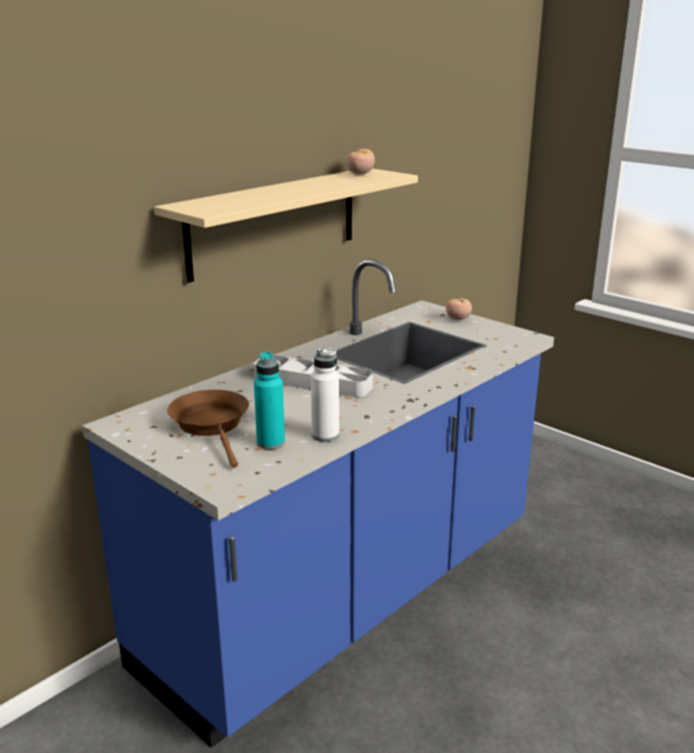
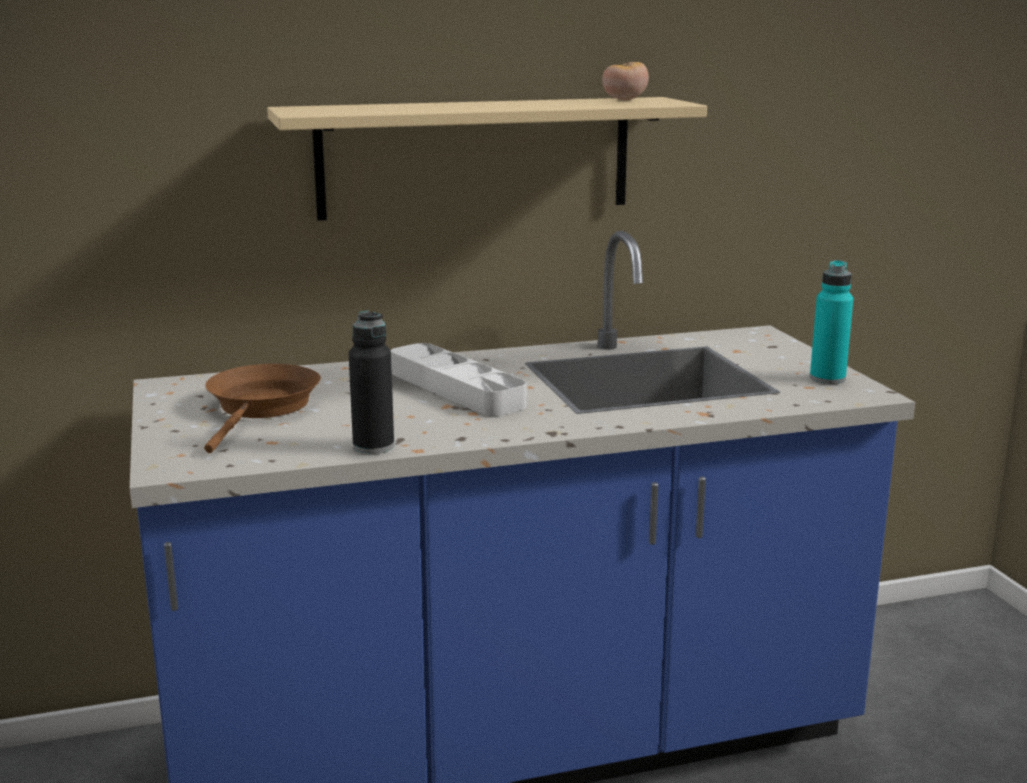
camera: 30 degrees right, 5 degrees down
(270, 443) = (295, 439): turquoise bottle -> turquoise bottle (827, 378)
(325, 435) = (373, 446): white bottle -> black bottle
(458, 319) = (788, 355): tomato -> none

